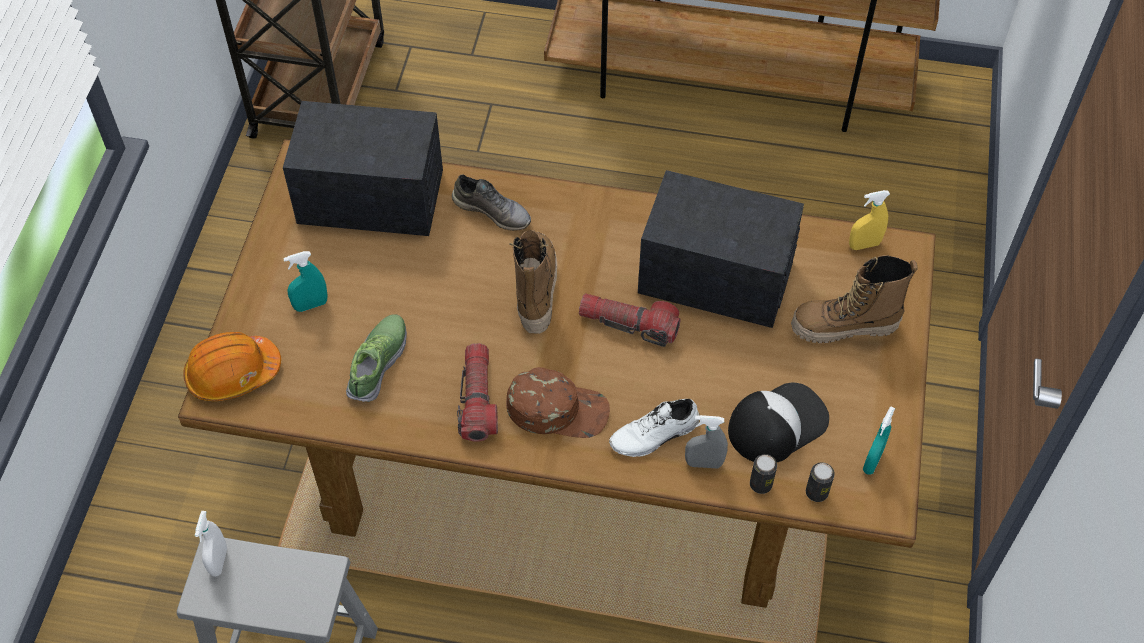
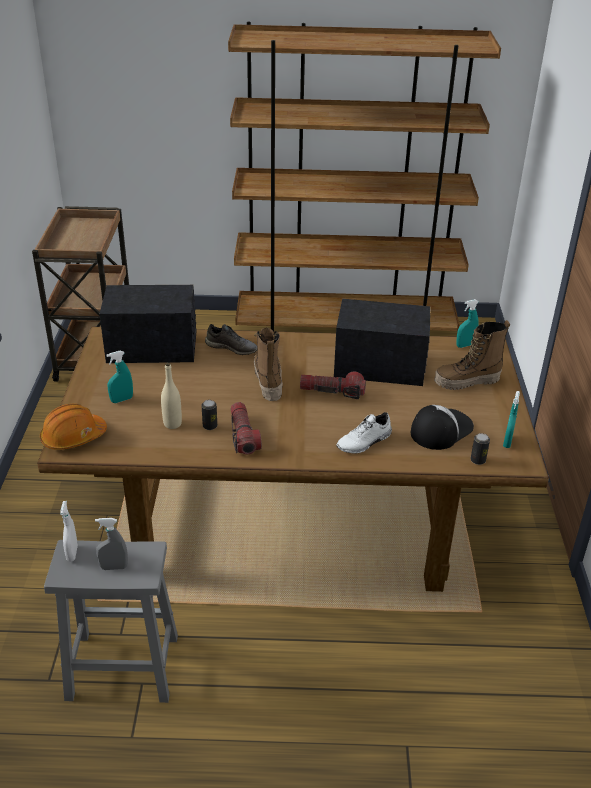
camera: 10 degrees left, 20 degrees down
(378, 363) = (172, 424): shoe -> beige bottle
(558, 409) = (297, 435): brown cap -> none
(704, 463) = (400, 453): grey spray bottle -> grey spray bottle (114, 567)
(760, 484) = (440, 460): can -> can (210, 426)
(864, 245) = (465, 345): yellow spray bottle -> turquoise spray bottle

